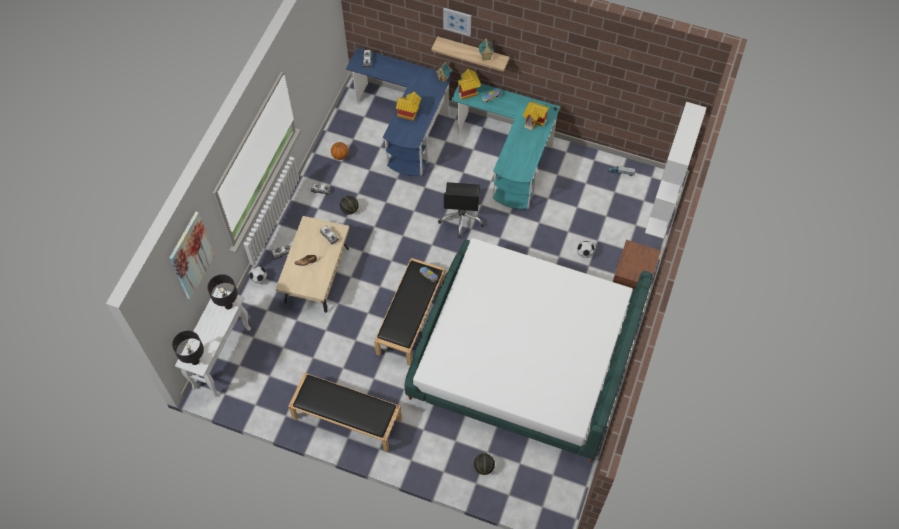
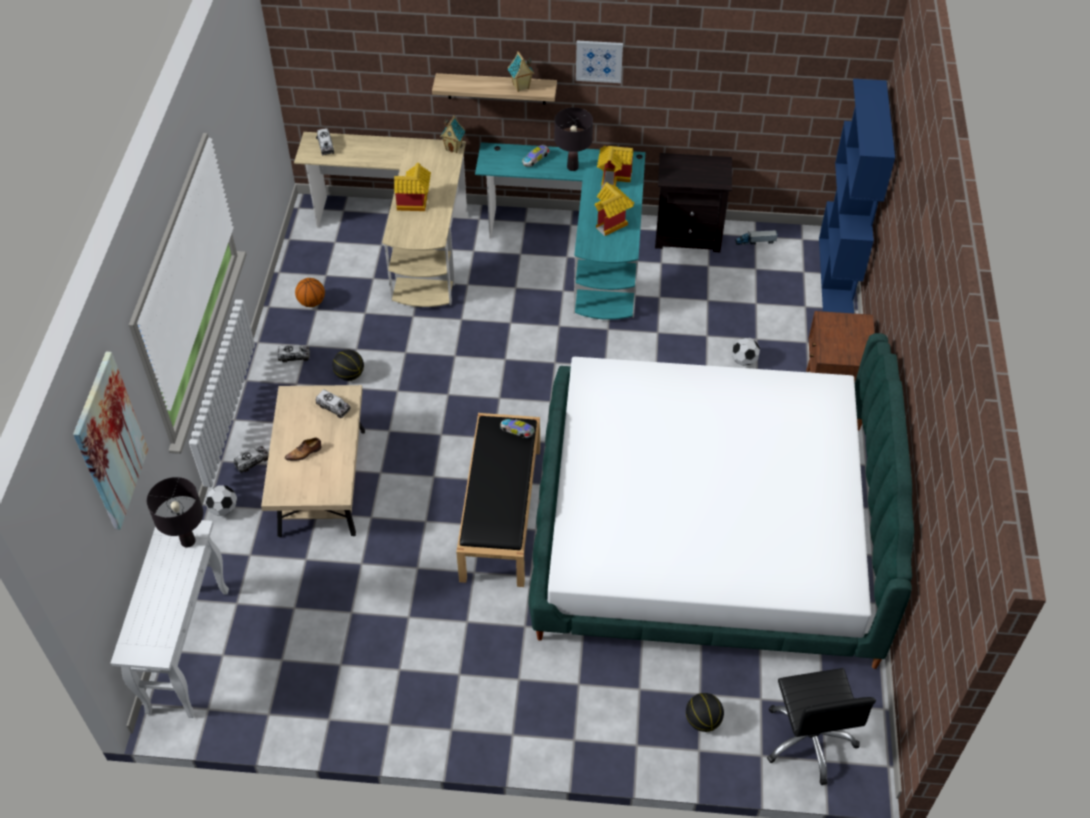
camera: 15 degrees left, 10 degrees down
(195, 361) = (148, 646): black table lamp -> black table lamp (572, 167)
(346, 418) = (438, 698): black bench -> none
(407, 125) = (406, 240): blue desk -> beige desk
(457, 21) = (467, 34): picture -> picture (599, 61)
(461, 218) = (535, 350): black office chair -> black office chair (809, 740)
(469, 92) = (499, 159): toy house -> toy house (612, 223)
(581, 158) = (688, 235): none -> black nightstand
(663, 208) = (836, 276): white bookcase -> blue bookcase

